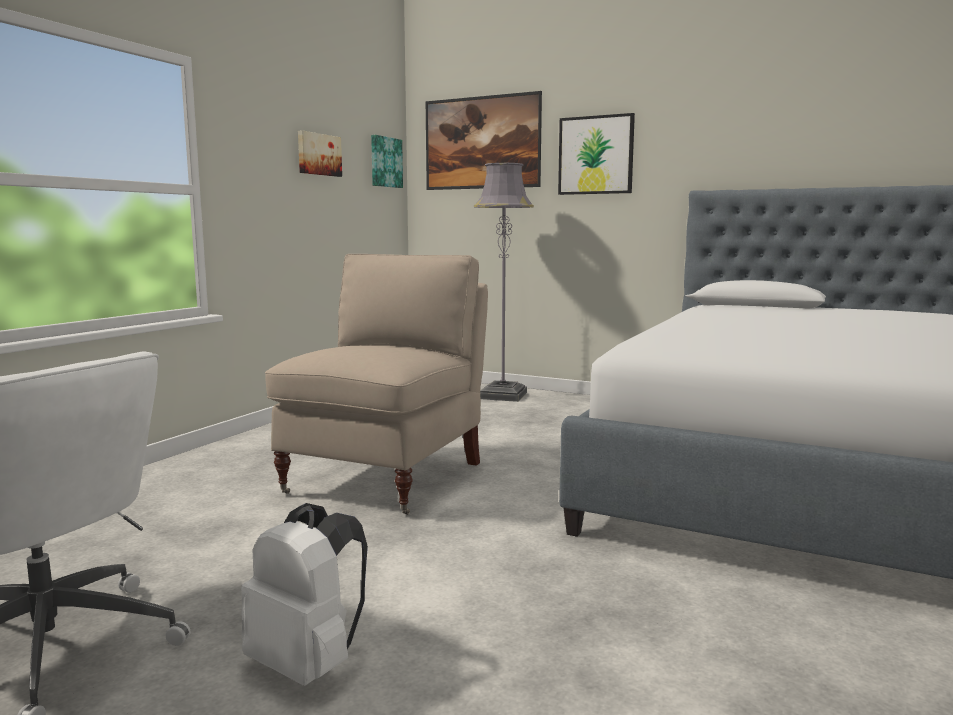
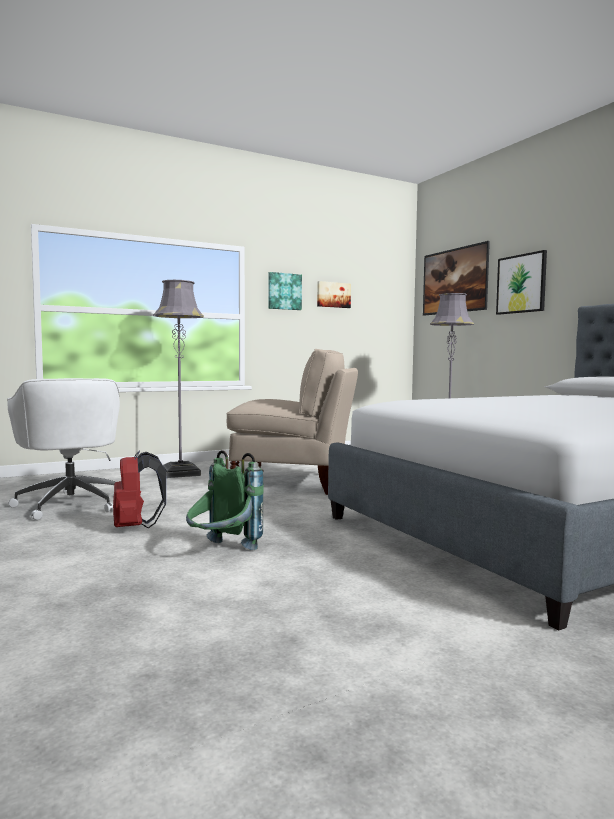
camera: 35 degrees right, 5 degrees down
(157, 501) = (180, 473): none -> grey floor lamp
(308, 664) = (135, 527): white backpack -> red backpack
(385, 162) = (392, 298): picture -> picture (284, 291)
(387, 477) = (293, 482): beige chair -> beige chair turned 45 degrees clockwise
(561, 666) = (222, 552): none -> green backpack

